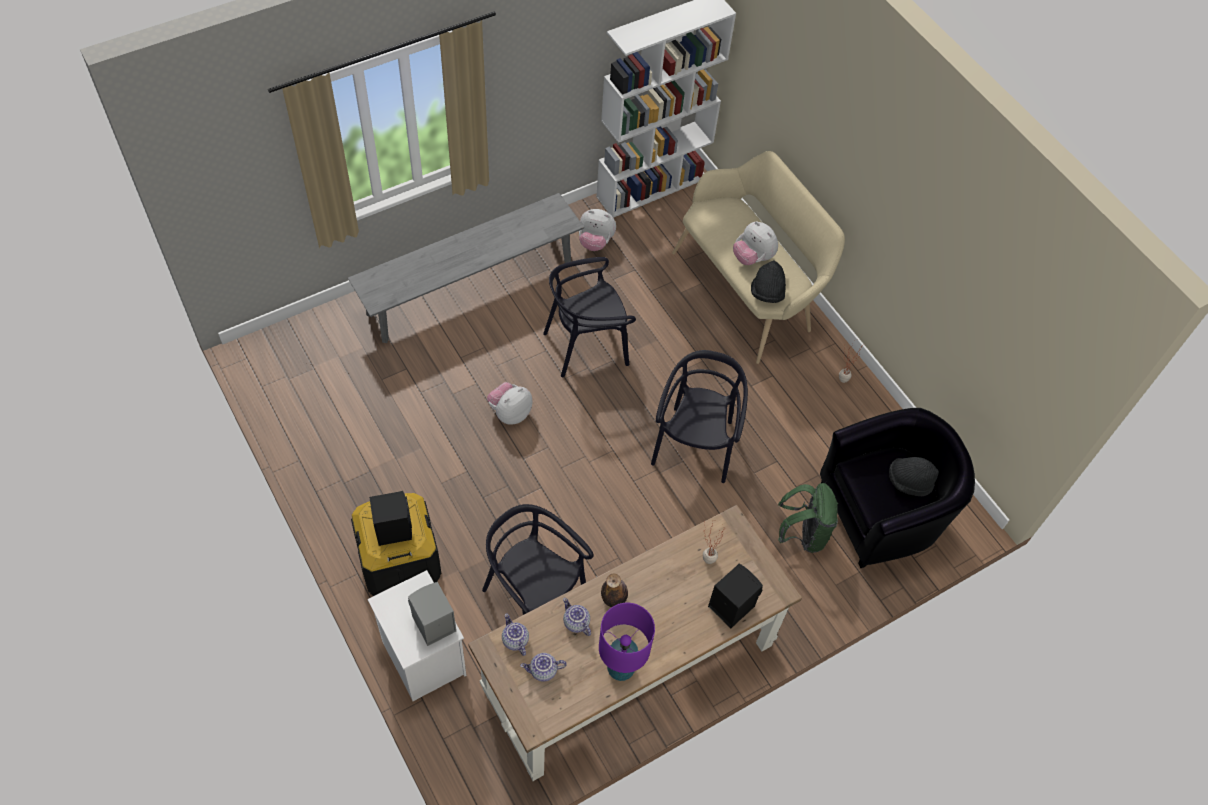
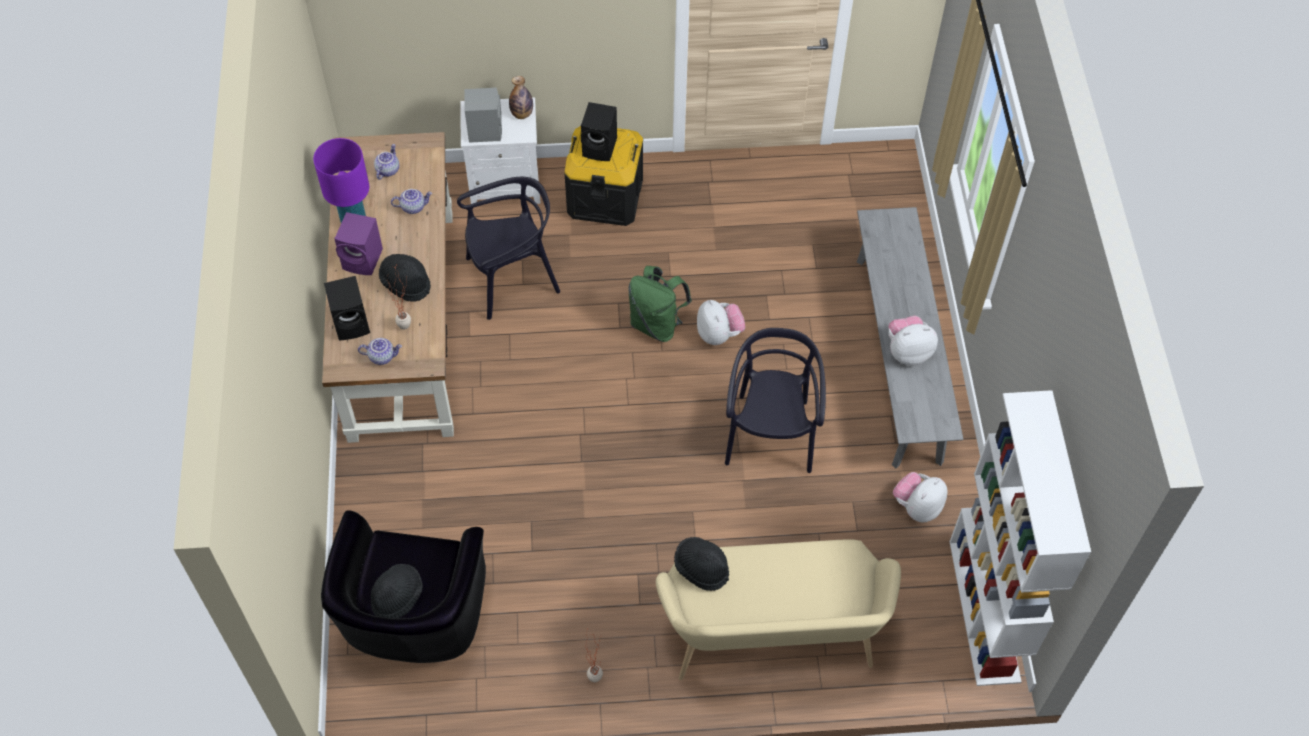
camera: 120 degrees right, 0 degrees up
(514, 640) = (426, 161): teapot -> teapot (382, 356)
(613, 599) = (416, 241): bottle -> bottle (522, 114)
(659, 633) = (364, 260): none -> purple speaker
(664, 582) = (406, 283): none -> black hat
(695, 445) = (593, 481): black chair -> none
(752, 257) = (760, 580): plush toy -> plush toy (908, 352)
(803, 534) = (437, 530): green backpack -> green backpack (657, 324)

